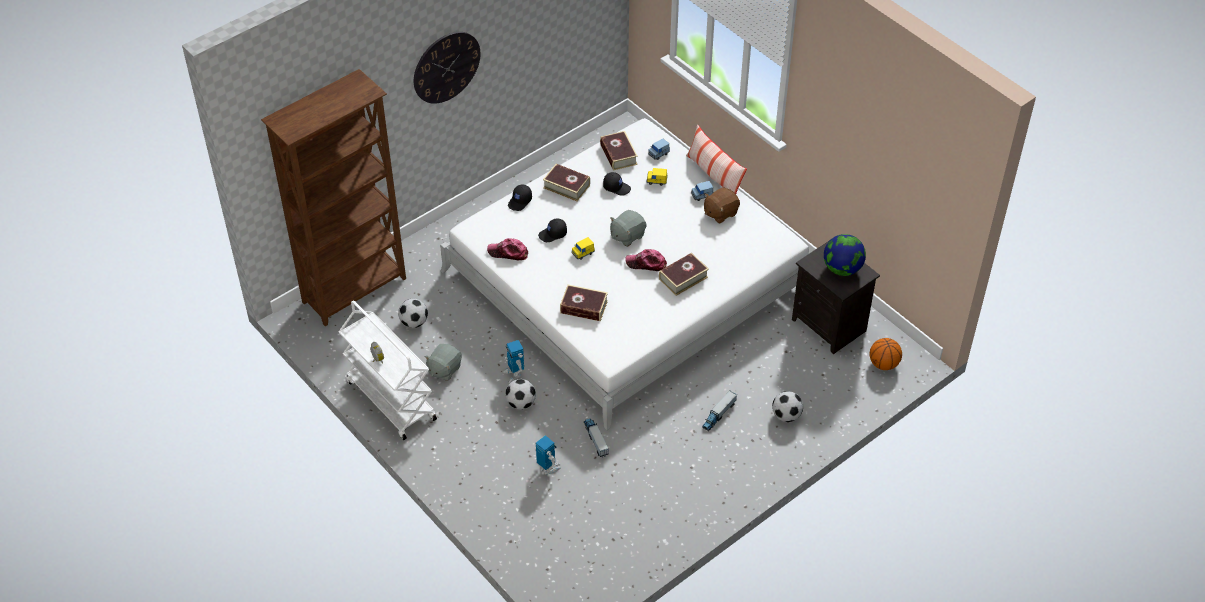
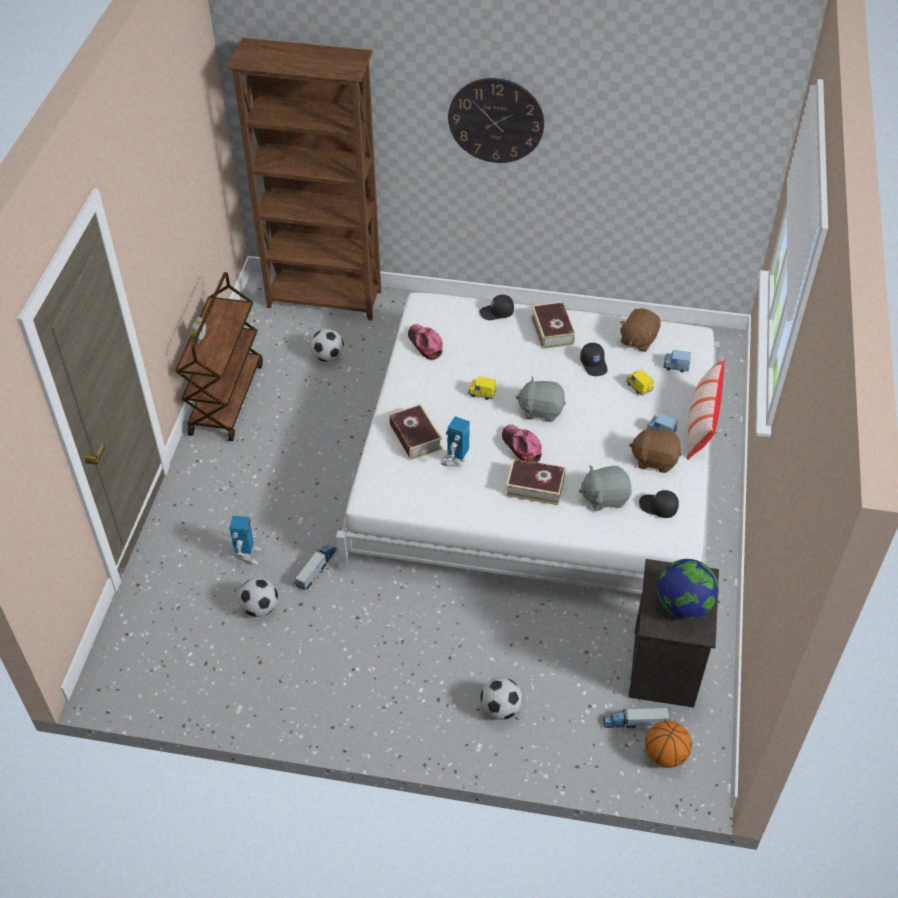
camera: 50 degrees right, 0 degrees up
(390, 400) = (226, 398): white cart -> brown cart
(444, 369) = (295, 410): grey plush toy -> grey plush toy (604, 497)
(514, 374) = (337, 460): toy robot -> toy robot (455, 460)
(521, 403) = (307, 486): football -> football (260, 608)
(553, 234) = (481, 358): black cap -> black cap (658, 507)
(618, 155) = (638, 340): book -> brown plush toy
(718, 415) = (443, 648): toy truck -> toy truck (635, 722)

